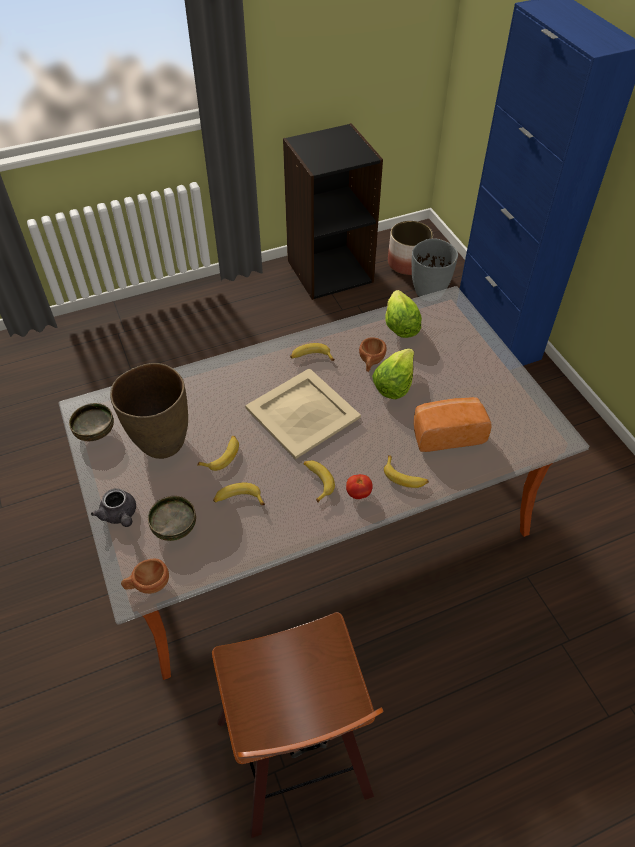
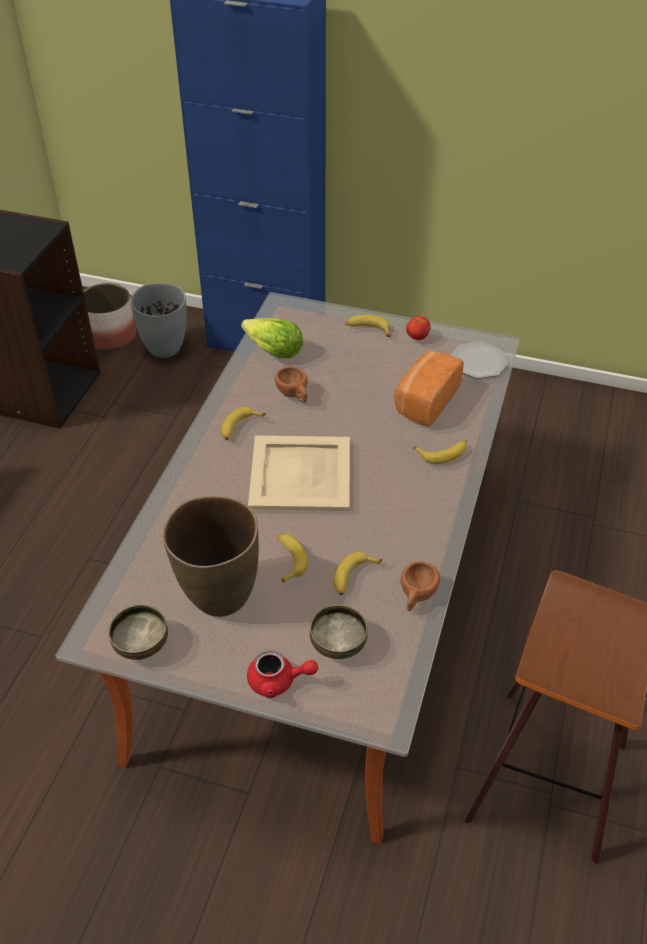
camera: 50 degrees left, 5 degrees down
(120, 515) = (278, 681): grey teapot -> red teapot
(148, 585) = (387, 703): brown cup -> brown cup (416, 596)
(317, 481) = (390, 511): banana -> banana (368, 329)
(358, 493) = (430, 492): tomato -> tomato (417, 337)
(394, 383) = (335, 397): lettuce -> none
(526, 438) = (478, 362): none -> plate

